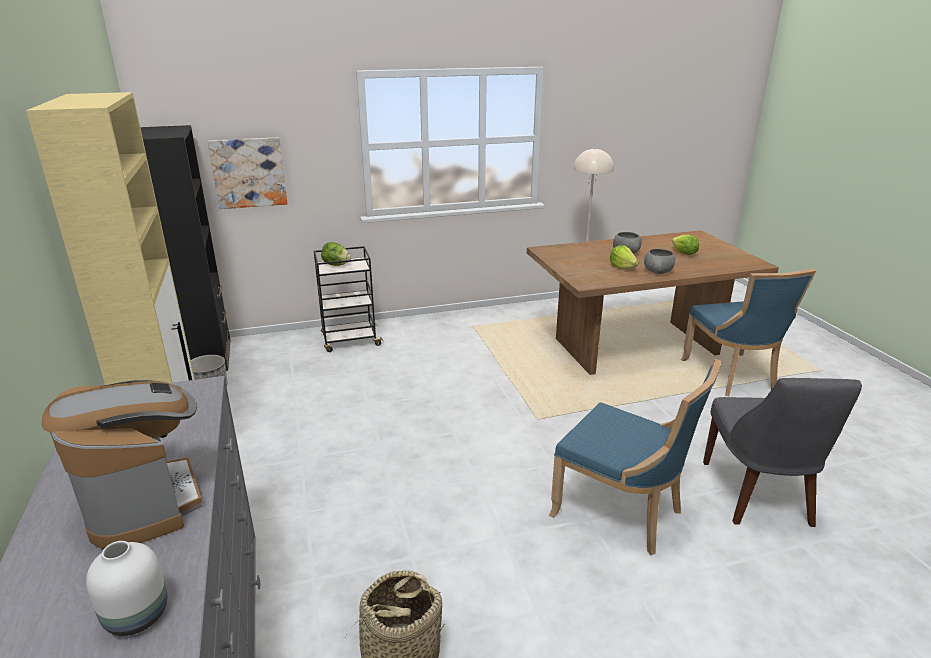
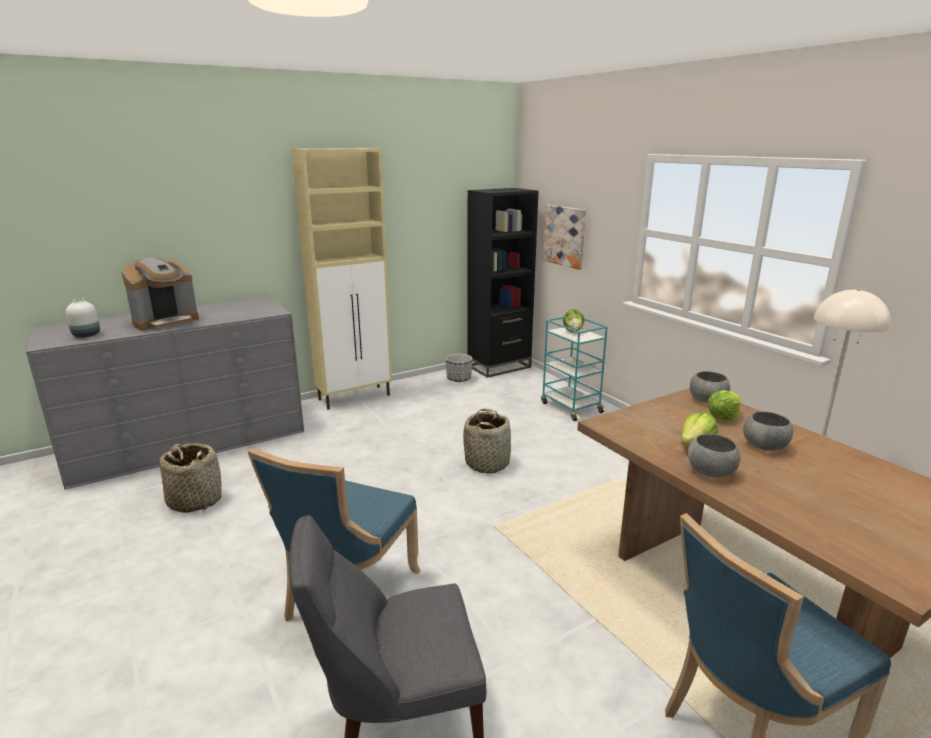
camera: 75 degrees right, 5 degrees down
(350, 341) = (570, 407): black cart -> turquoise cart
(431, 404) = (487, 463): none -> basket
(555, 250) = (707, 400): none -> grey bowl
(684, 254) = (838, 496): lettuce -> lettuce (722, 417)

